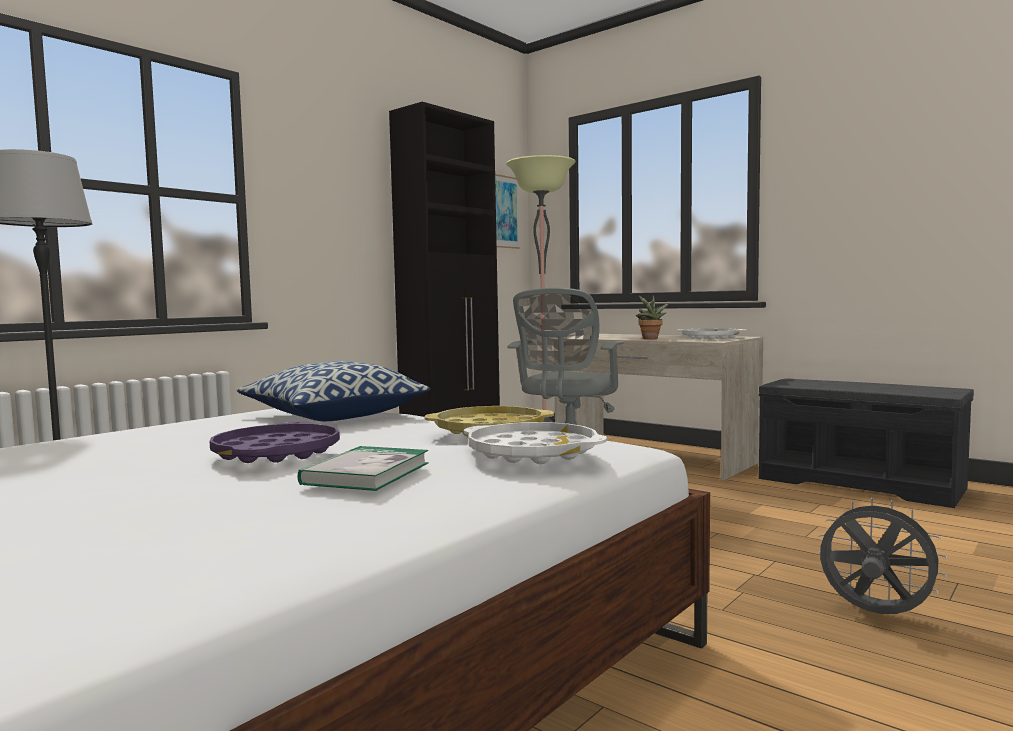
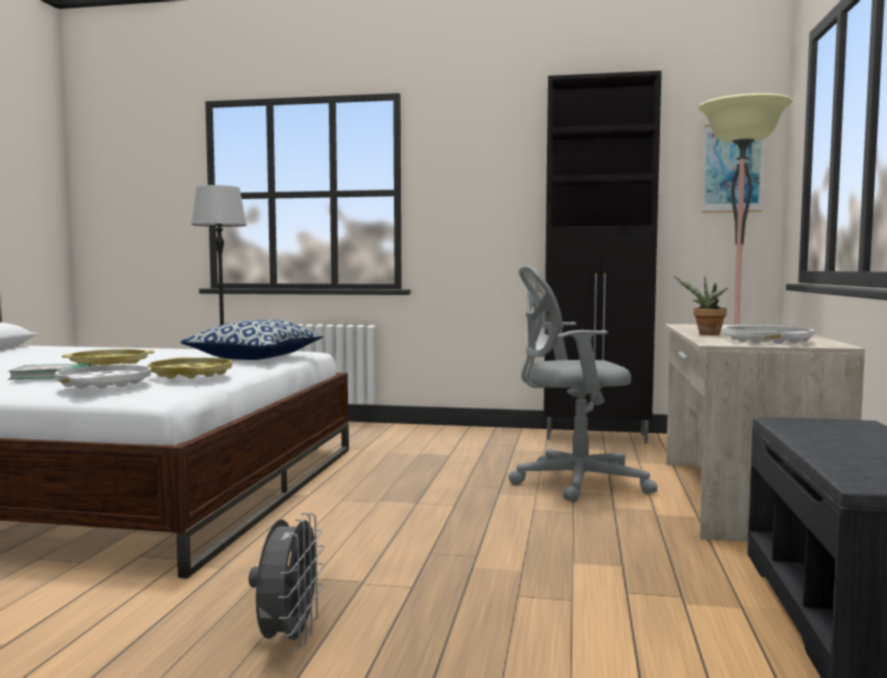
camera: 60 degrees right, 0 degrees up
(277, 453) = (109, 364): purple tray -> yellow tray

